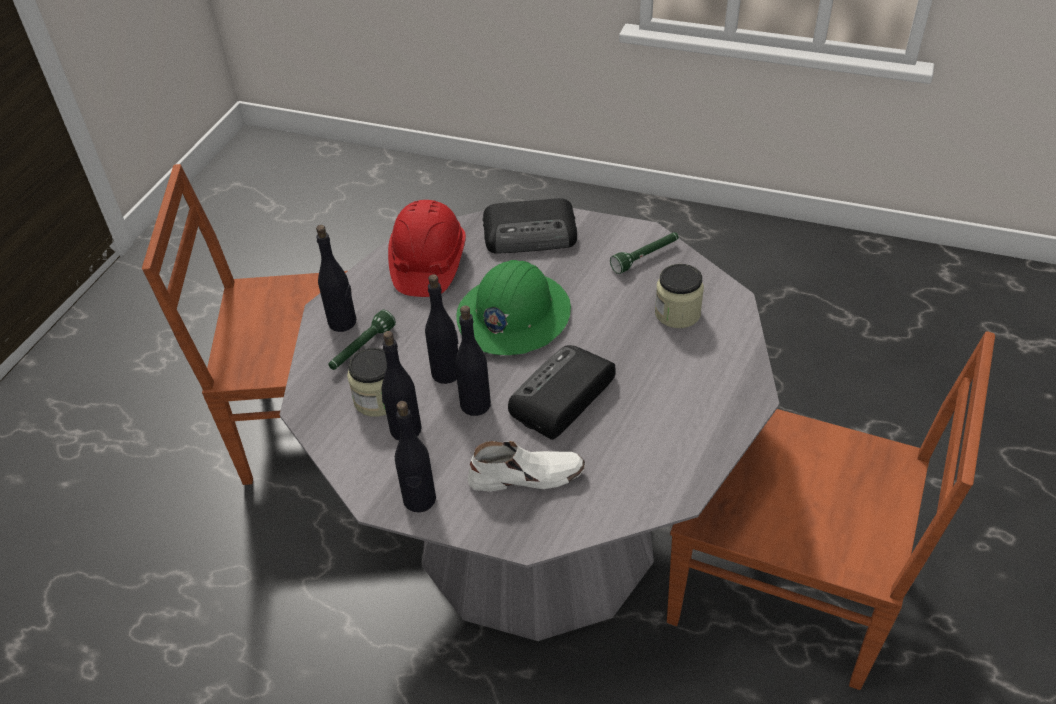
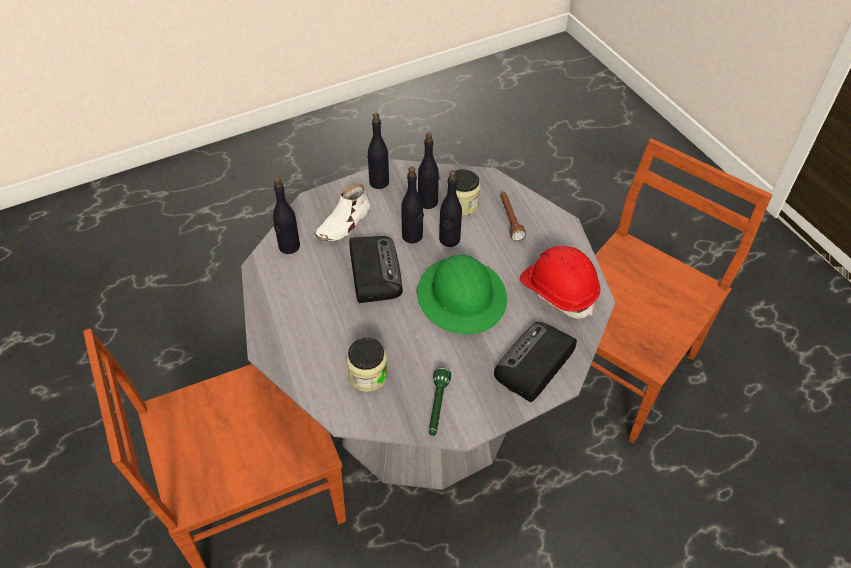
camera: 130 degrees right, 5 degrees up
(343, 322) = (543, 224): black bottle -> black bottle (289, 246)
(362, 349) = (510, 219): green flashlight -> brown flashlight

